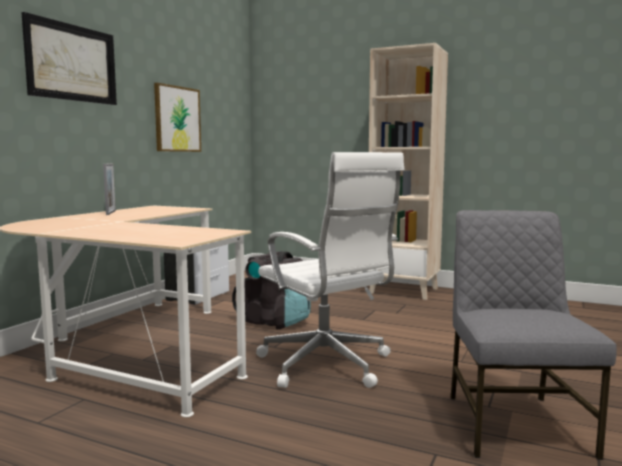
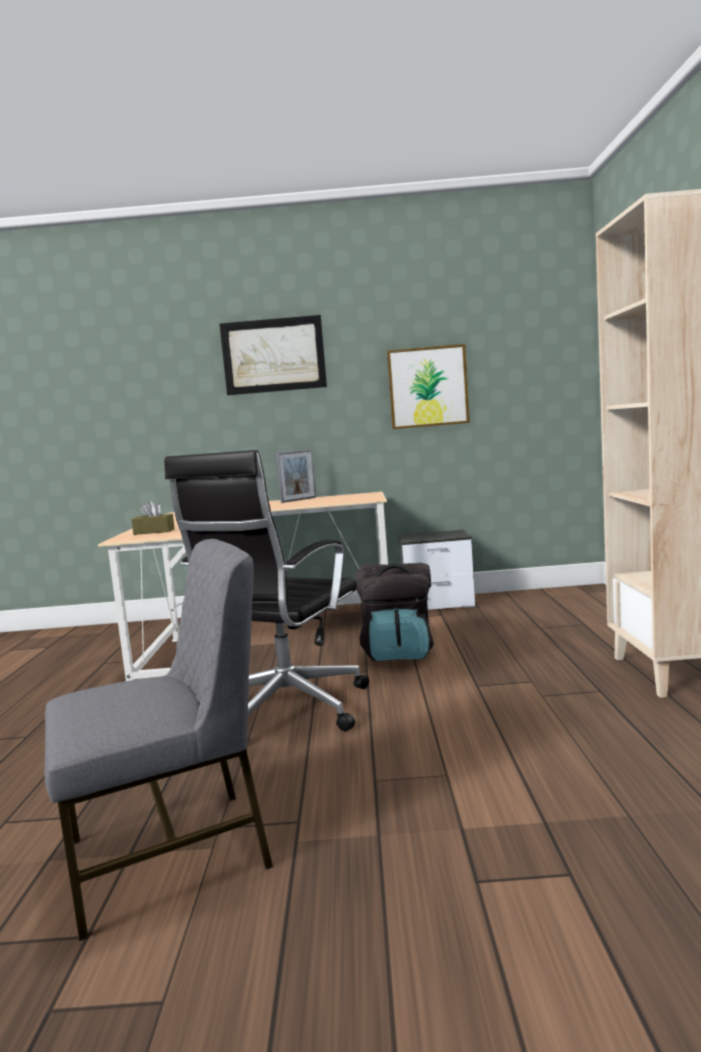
camera: 65 degrees right, 0 degrees up
(162, 236) = (154, 531): none -> brown tissue box
(327, 365) = (284, 711): white office chair -> black office chair

